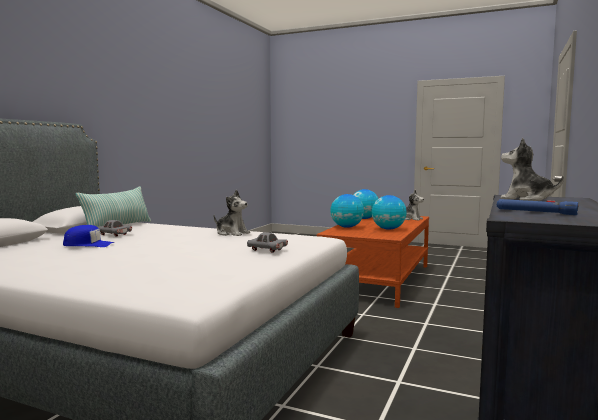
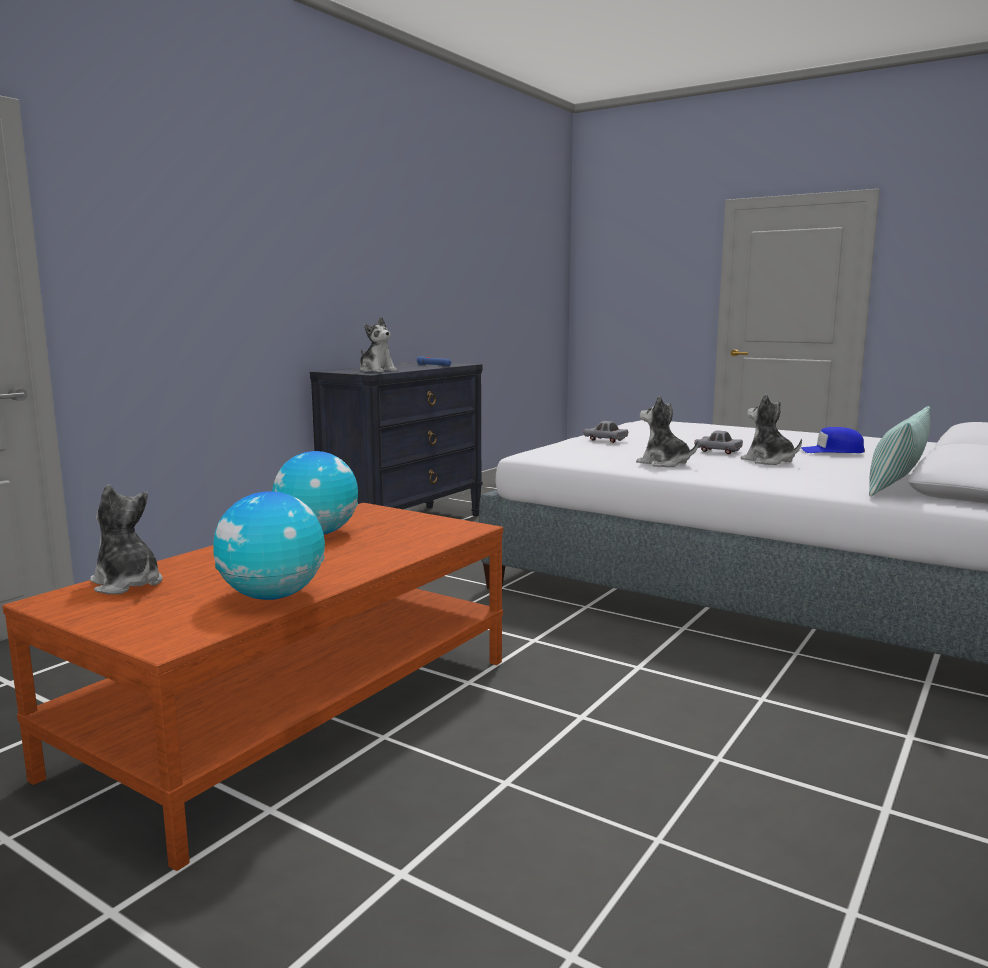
camera: 170 degrees left, 5 degrees up
(114, 235) = (848, 467): grey toy car -> grey toy car (718, 451)
(158, 237) = (768, 461): none -> plush toy
(346, 227) = (404, 547): globe -> none

